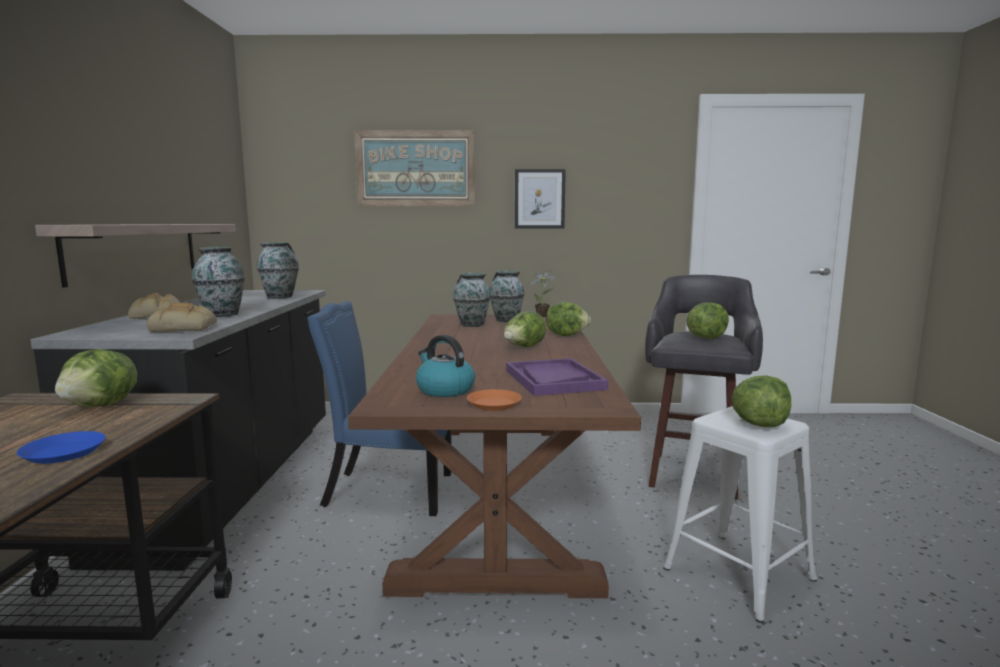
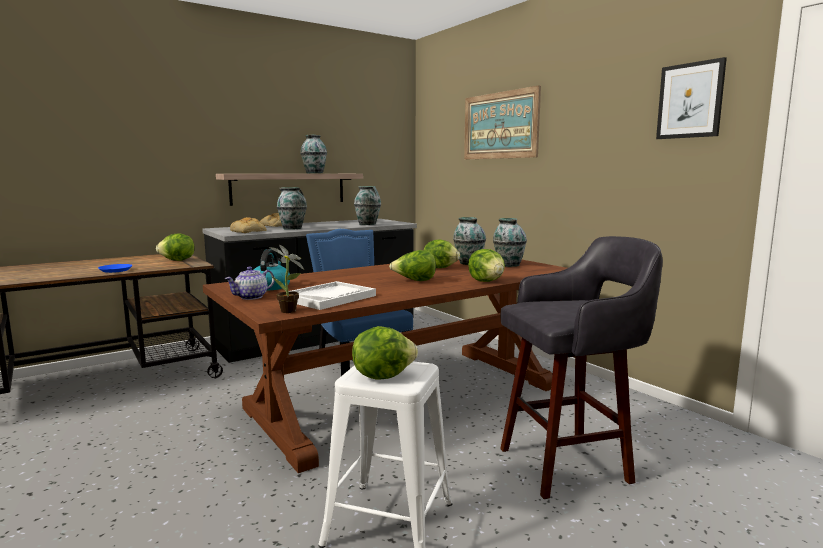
camera: 55 degrees right, 0 degrees up
(179, 223) = (314, 173): none -> vase
(494, 404) = (251, 297): orange plate -> teapot
(539, 199) = (589, 148): picture -> picture (690, 100)
(544, 316) = (554, 268): potted plant -> potted plant (289, 311)
(553, 379) = (329, 298): purple tray -> white tray
(706, 337) = (569, 308): lettuce -> lettuce (440, 268)

